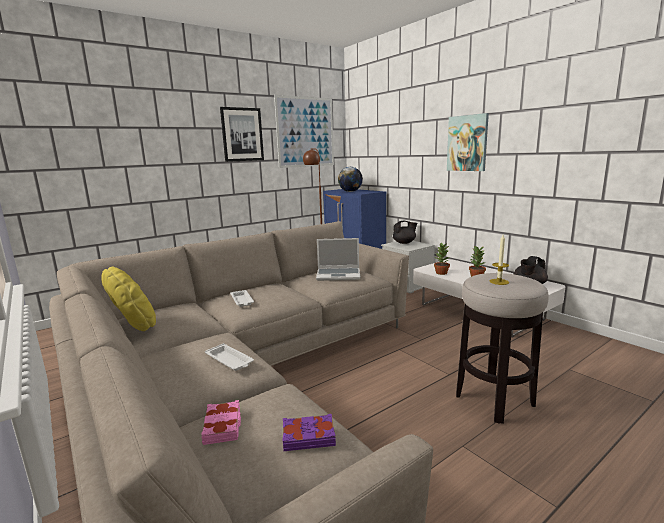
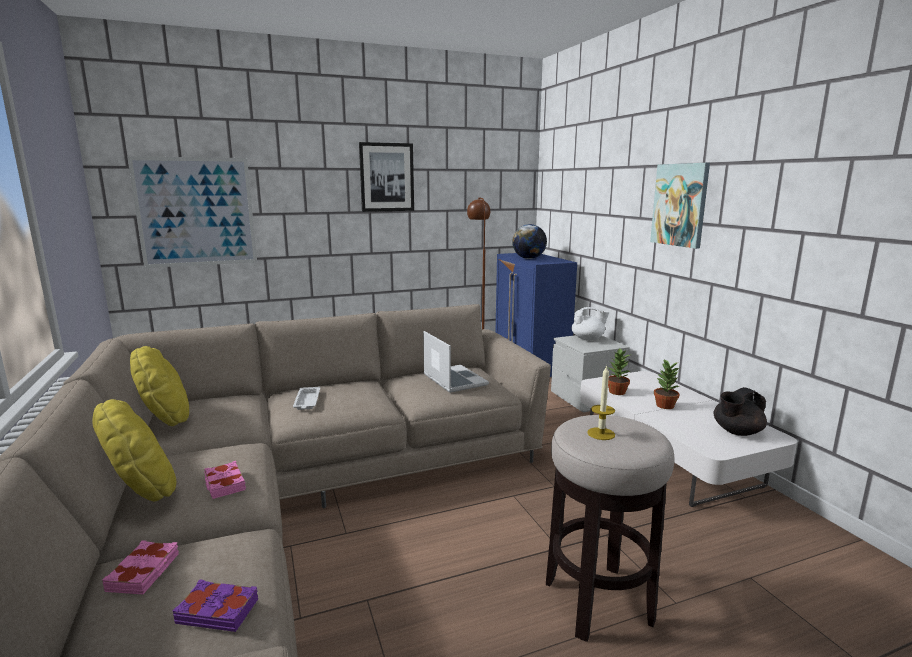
camera: 15 degrees right, 0 degrees up
(166, 378) = (142, 494): none -> yellow pillow
(230, 360) = (224, 484): white tray -> pink book
(305, 132) = (477, 174): picture -> picture (196, 212)
(339, 275) = (453, 380): laptop -> laptop turned 135 degrees counterclockwise
(404, 243) = (588, 339): black teapot -> white teapot

